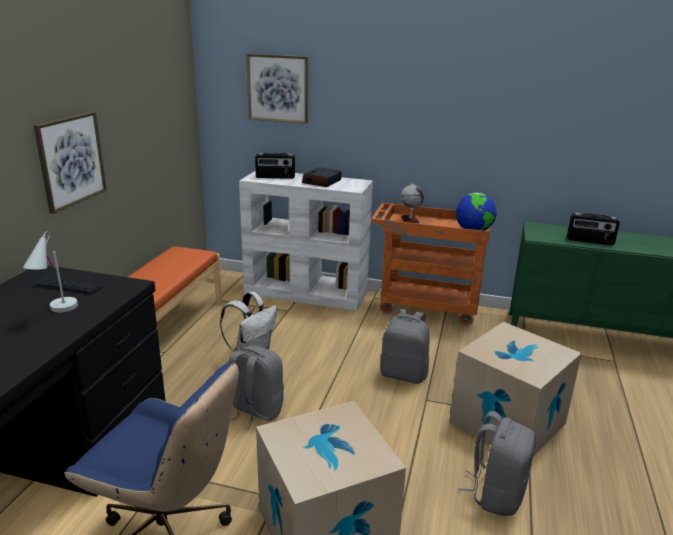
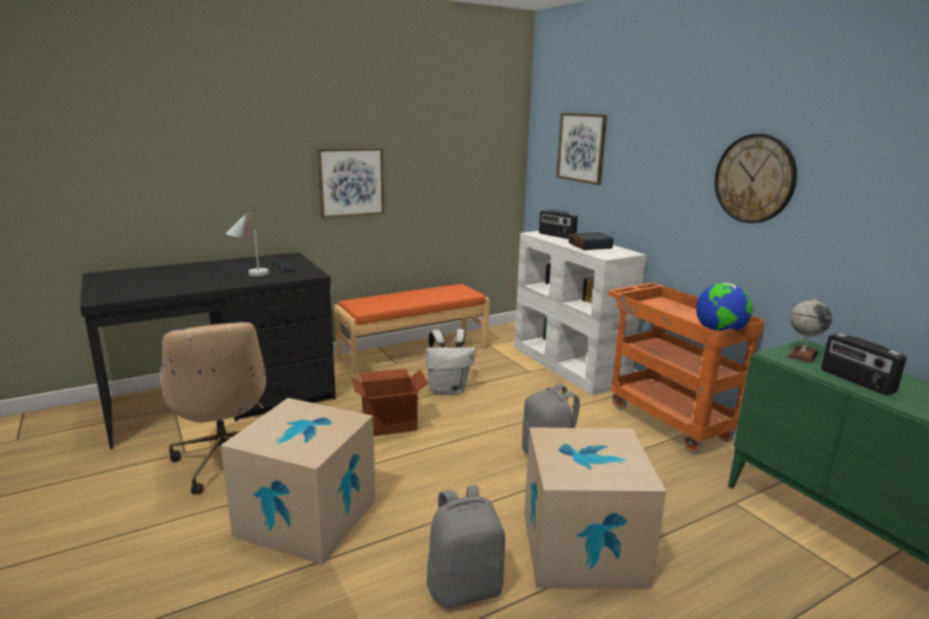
camera: 45 degrees right, 5 degrees down
(255, 411) = (389, 424): grey backpack -> cardboard box
(410, 220) = (665, 306): globe -> globe (802, 355)
(471, 109) = (754, 179): none -> wall clock

